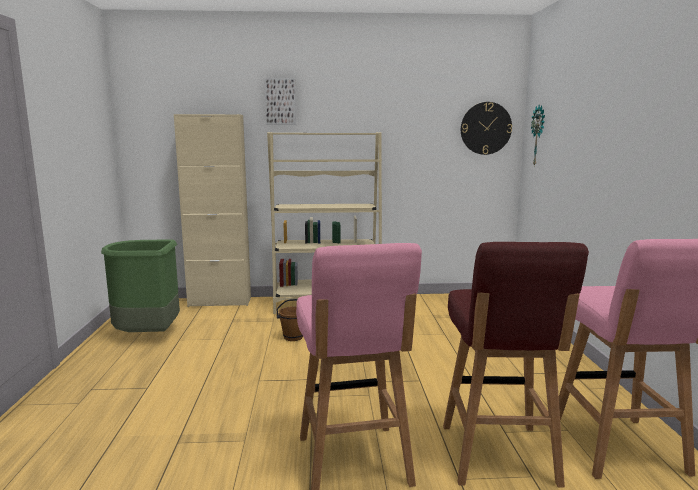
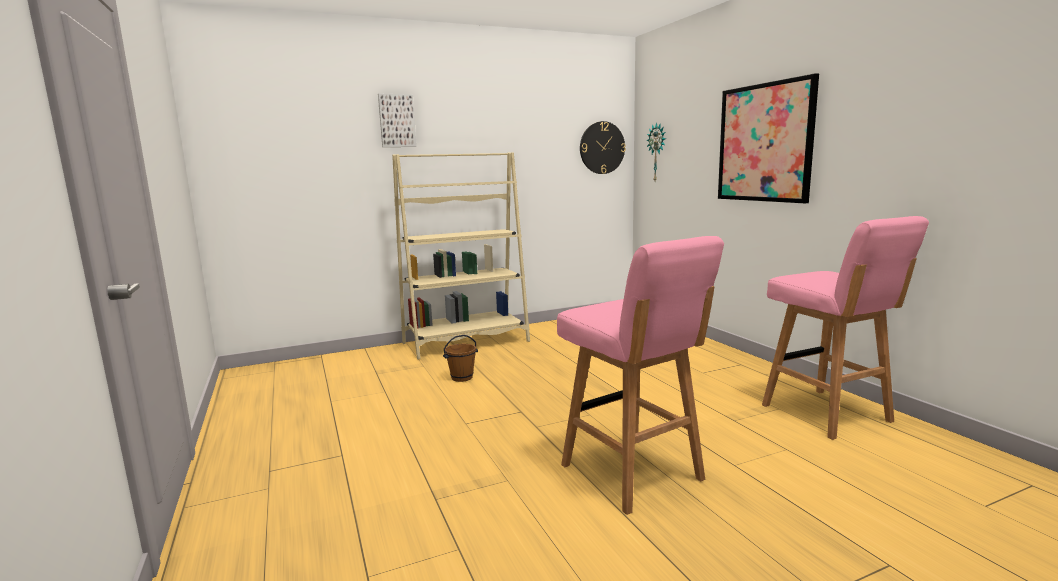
camera: 20 degrees left, 0 degrees up
(148, 336) = (286, 404): green trash can -> none
(220, 302) = (341, 357): beige cabinet -> none
(498, 456) = (747, 440): red stool -> none
(620, 134) = (764, 143): none -> picture

